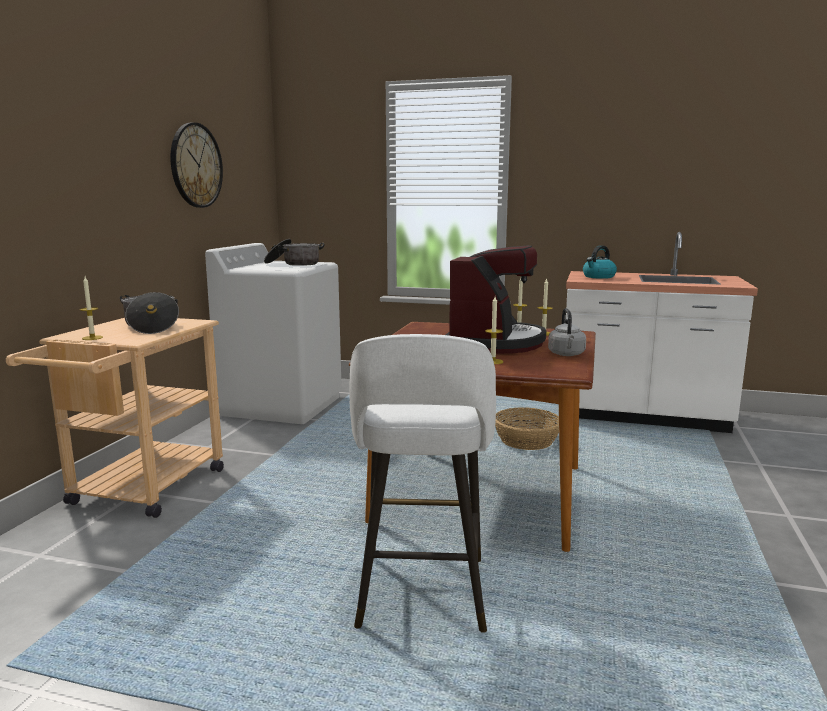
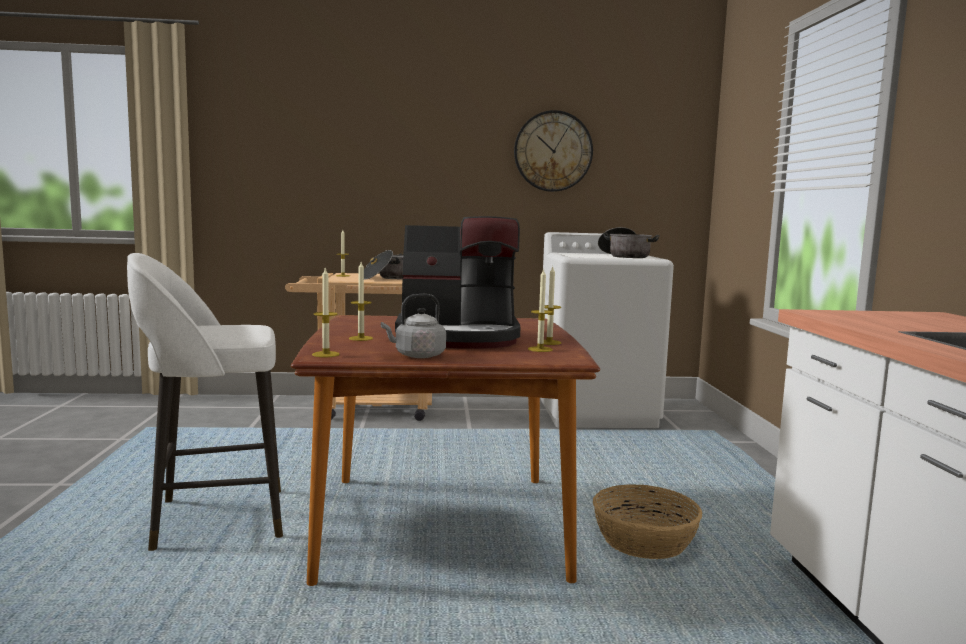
camera: 70 degrees right, 5 degrees down
(562, 371) = (326, 354): none -> candle
(598, 277) = (891, 318): kettle -> none

